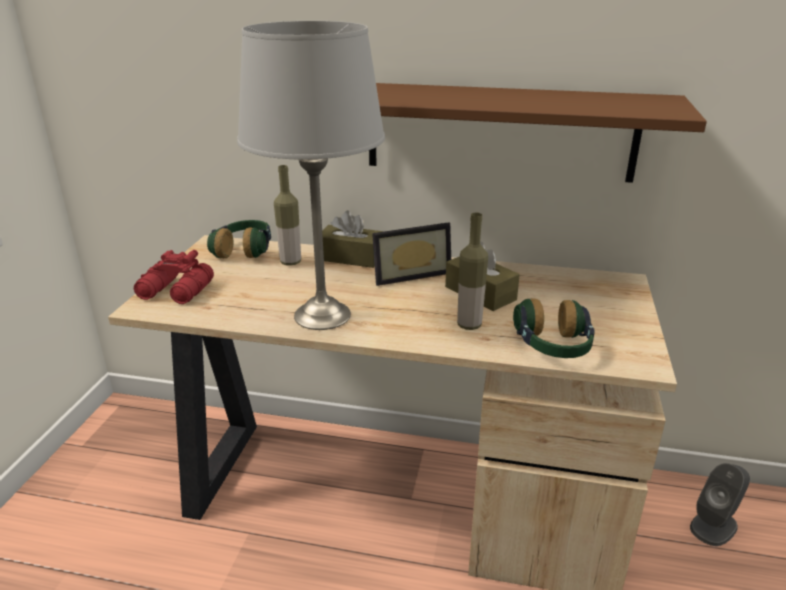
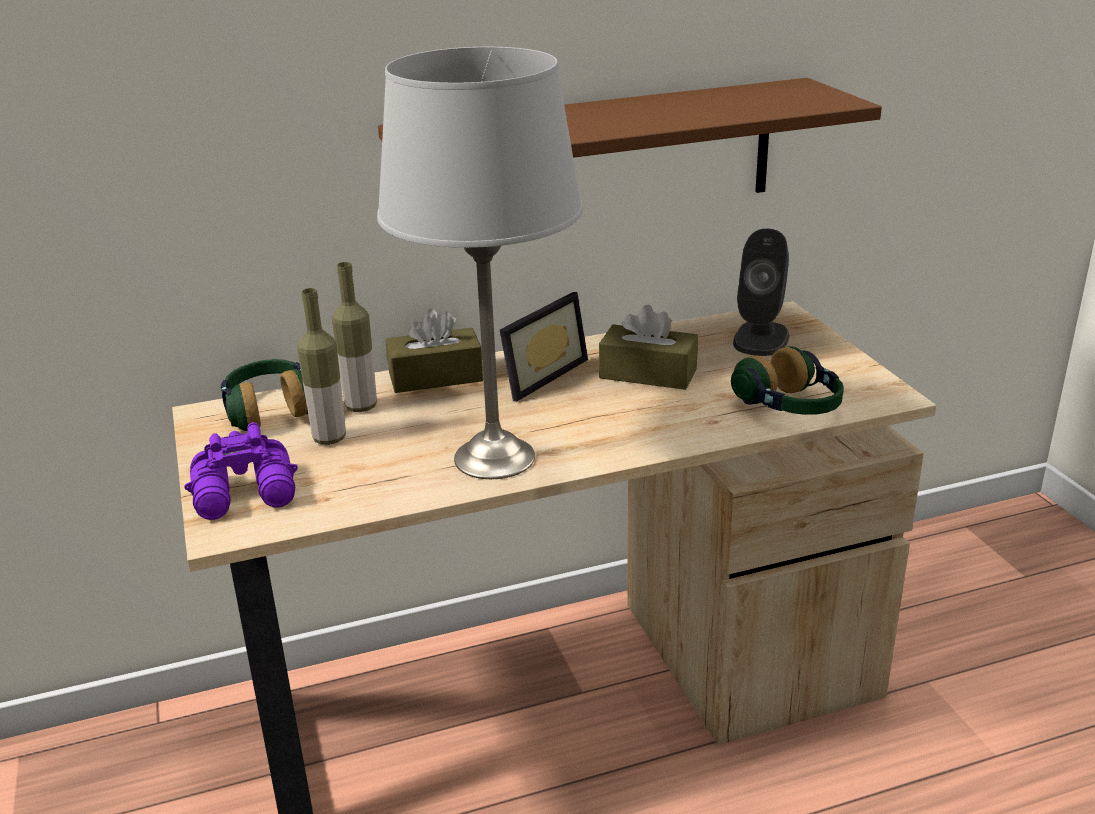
camera: 30 degrees left, 0 degrees up
(176, 291) = (247, 494): red binoculars -> purple binoculars
(469, 325) = (678, 413): bottle -> bottle (329, 438)
(714, 526) = (916, 580): grey speaker -> grey speaker (761, 338)

